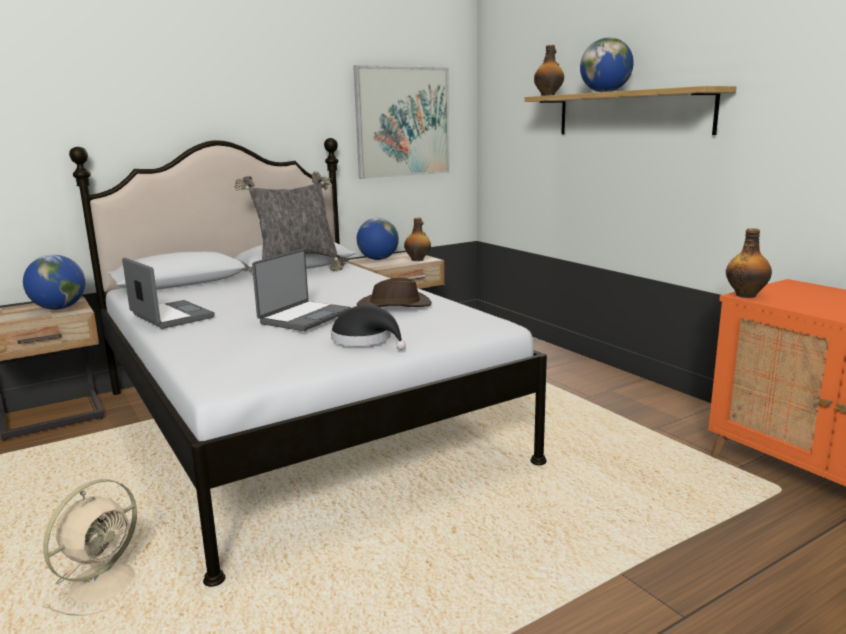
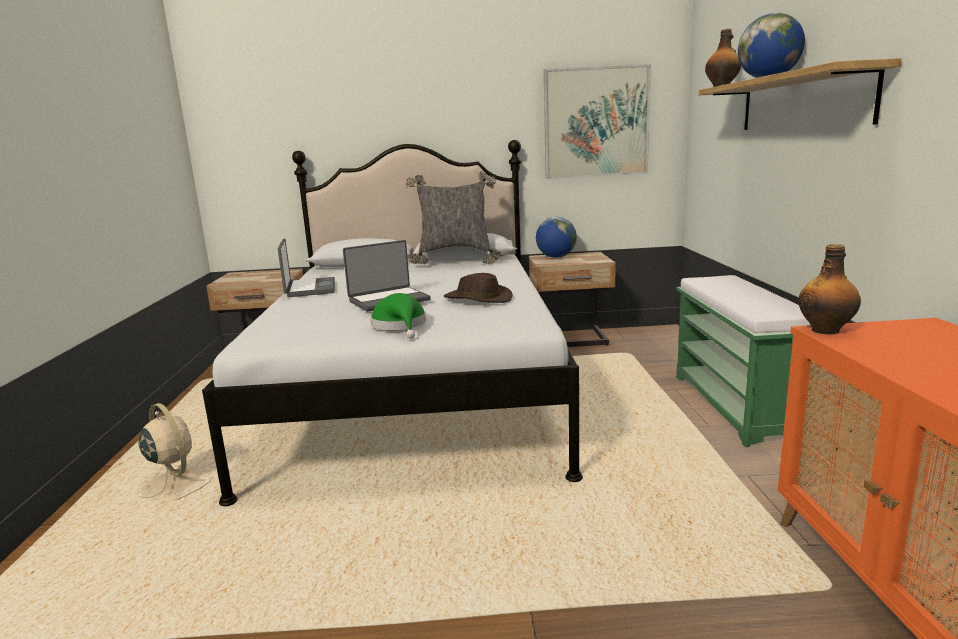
camera: 30 degrees right, 0 degrees up
(59, 308) = (273, 275): globe -> none
(105, 581) = (175, 481): beige fan -> beige fan turned 105 degrees counterclockwise
(365, 340) = (400, 325): black hat -> green hat
(418, 260) = (590, 260): bottle -> none
(595, 377) = (737, 406): none -> green bench

